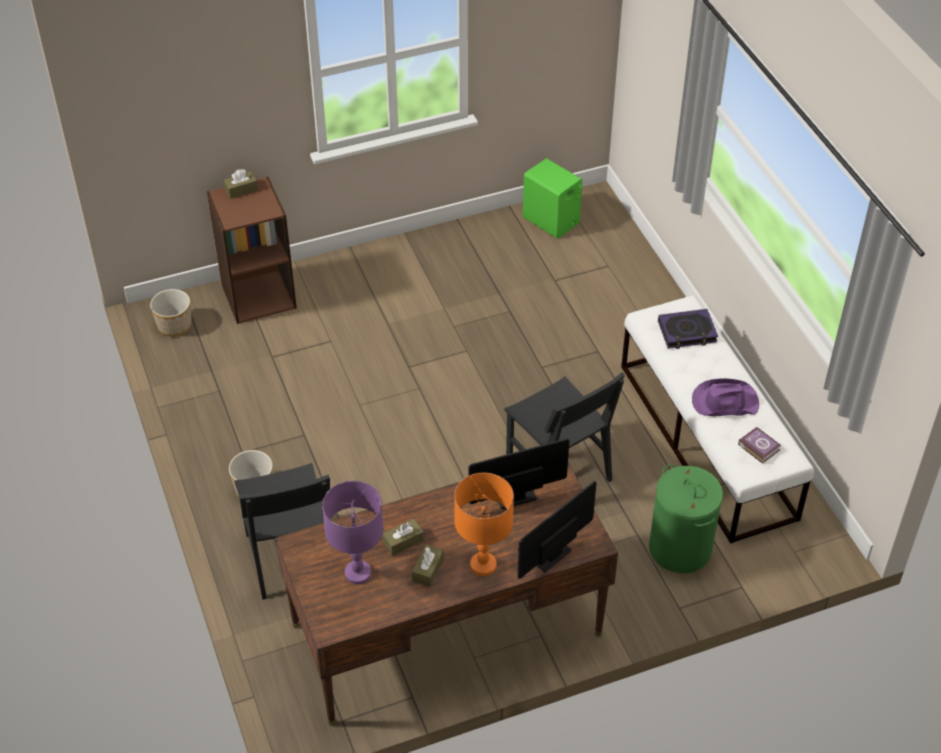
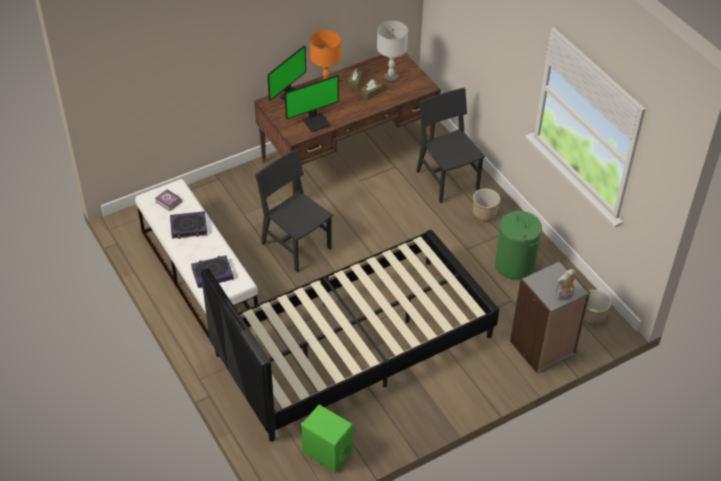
camera: 170 degrees right, 0 degrees up
(241, 190) = (564, 296): brown tissue box -> plush toy
(258, 295) = (543, 348): brown bookcase -> grey bookcase
(358, 574) = (390, 77): purple table lamp -> grey table lamp
(498, 325) = (354, 345): none -> black bed
(679, 548) = (218, 209): green laundry basket -> green laundry basket (515, 265)
(724, 402) = (189, 227): purple hat -> book

